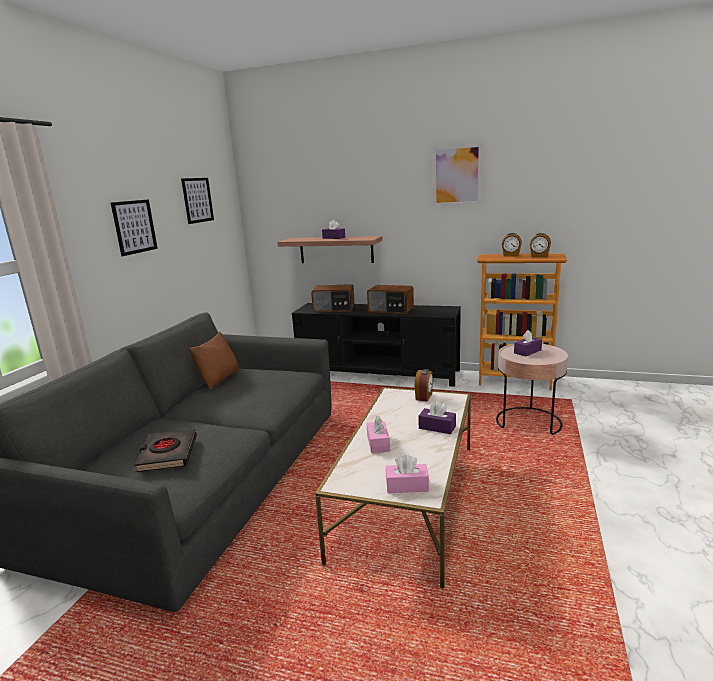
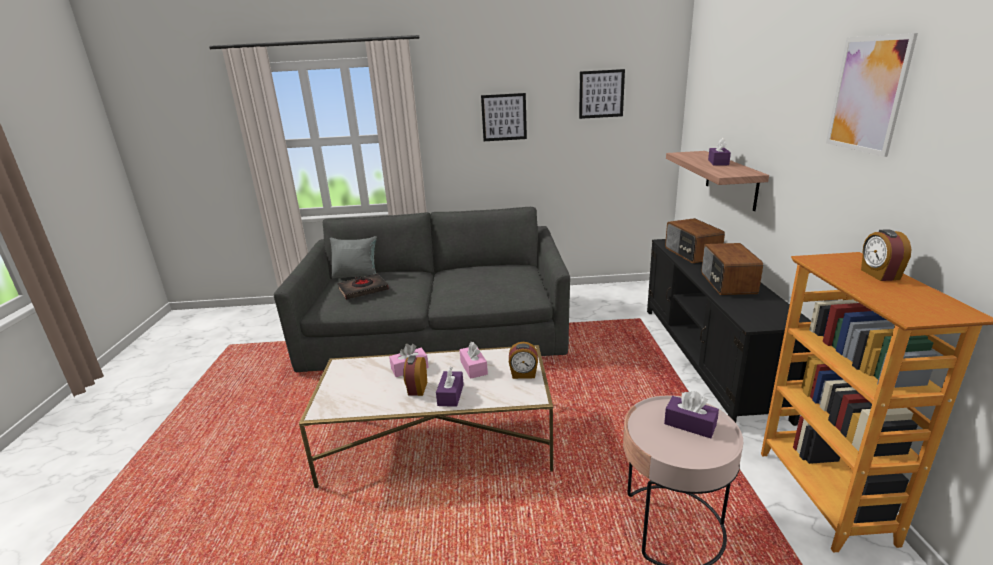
camera: 70 degrees right, 5 degrees up
(104, 460) = (356, 276): none -> grey pillow
(219, 379) = (493, 267): brown pillow -> none
(407, 486) = (338, 397): pink tissue box -> pink tissue box (473, 368)
(539, 256) = (909, 298): alarm clock -> alarm clock (417, 388)

